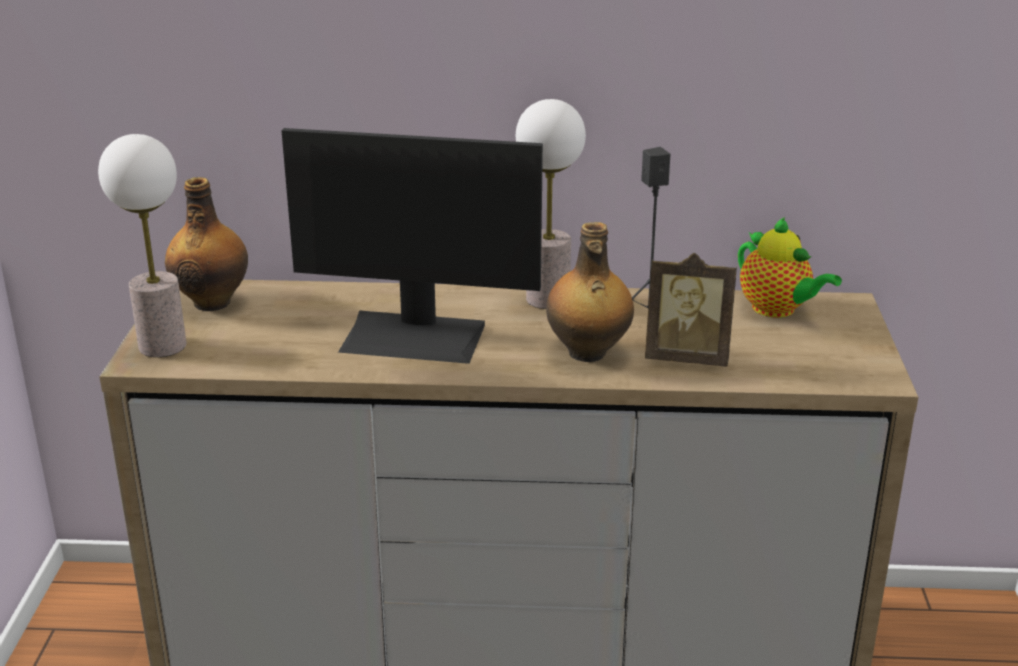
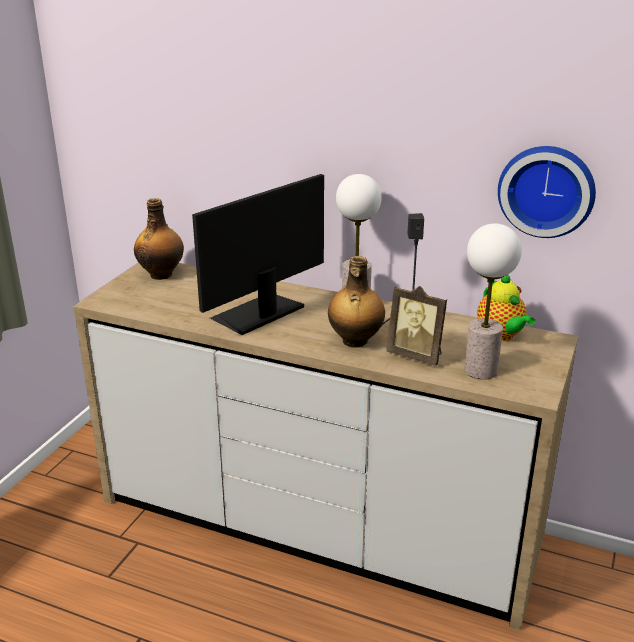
camera: 20 degrees right, 0 degrees up
(161, 346) = (116, 295): table lamp -> table lamp (480, 370)
(414, 336) = (258, 313): monitor -> monitor turned 105 degrees clockwise
(820, 92) = (547, 190): none -> wall clock

